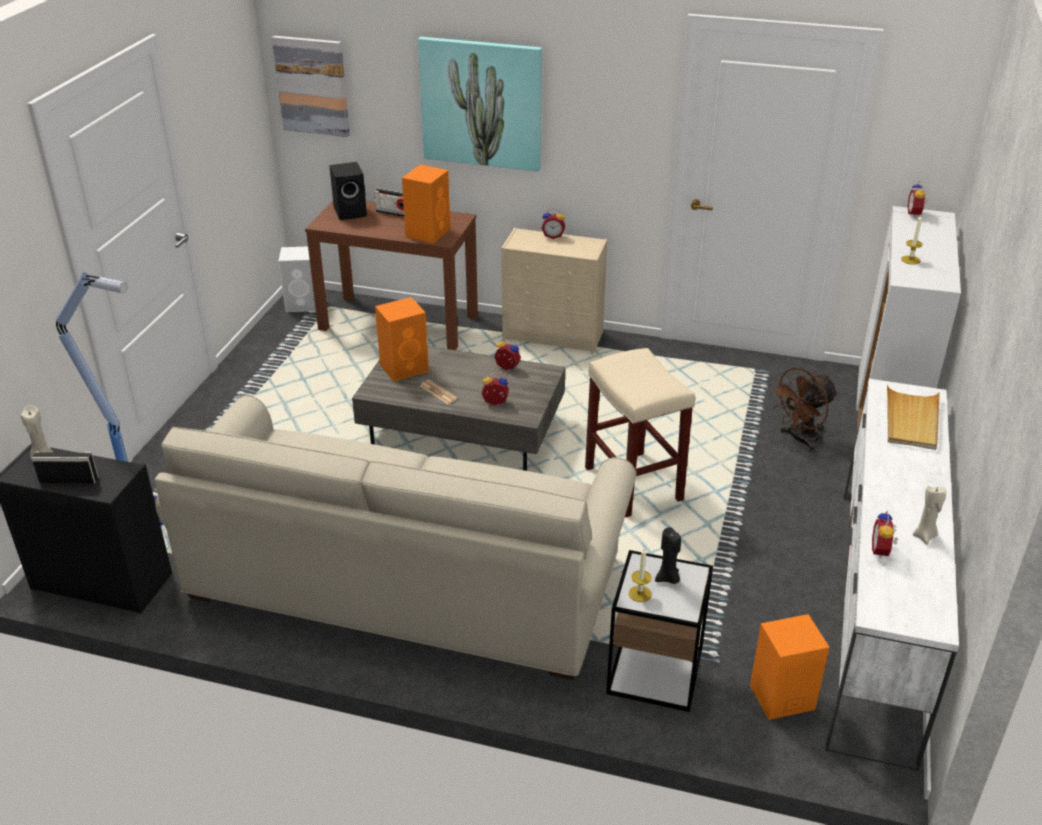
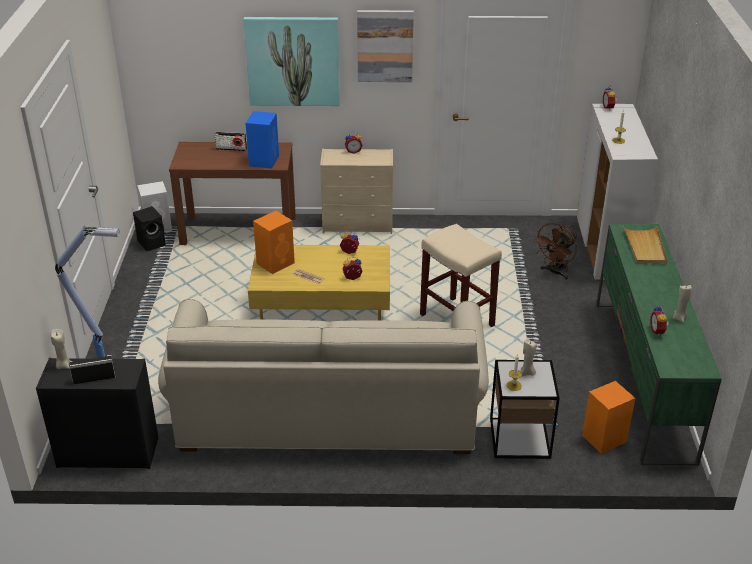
camera: 15 degrees left, 0 degrees up
(312, 86) = (157, 60): picture -> picture (385, 46)
(351, 212) = (197, 152): black speaker -> black speaker (152, 243)
(428, 232) = (264, 160): orange speaker -> blue speaker
(461, 430) = (321, 303): grey coffee table -> yellow coffee table
(668, 578) = (527, 373): black candle -> beige candle
(875, 614) = (642, 377): white tv stand -> green tv stand

